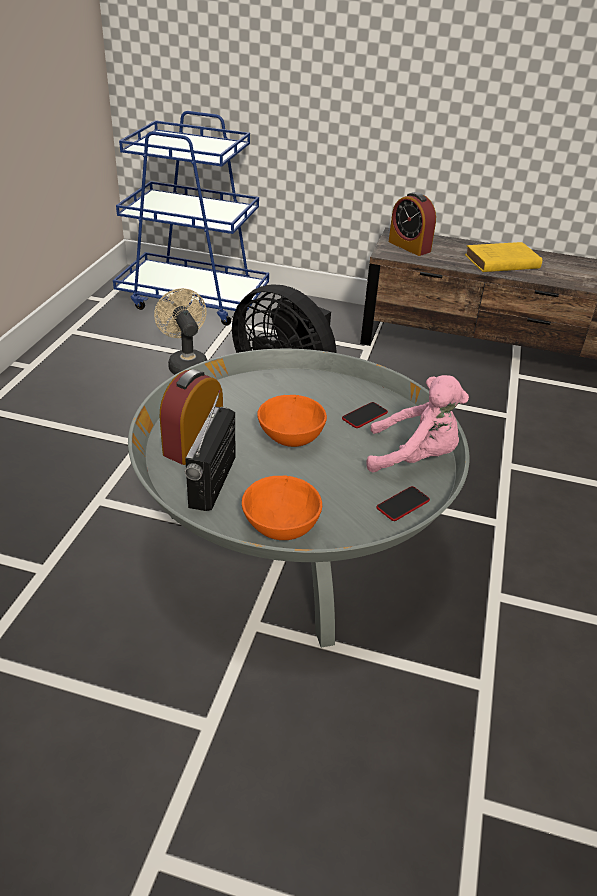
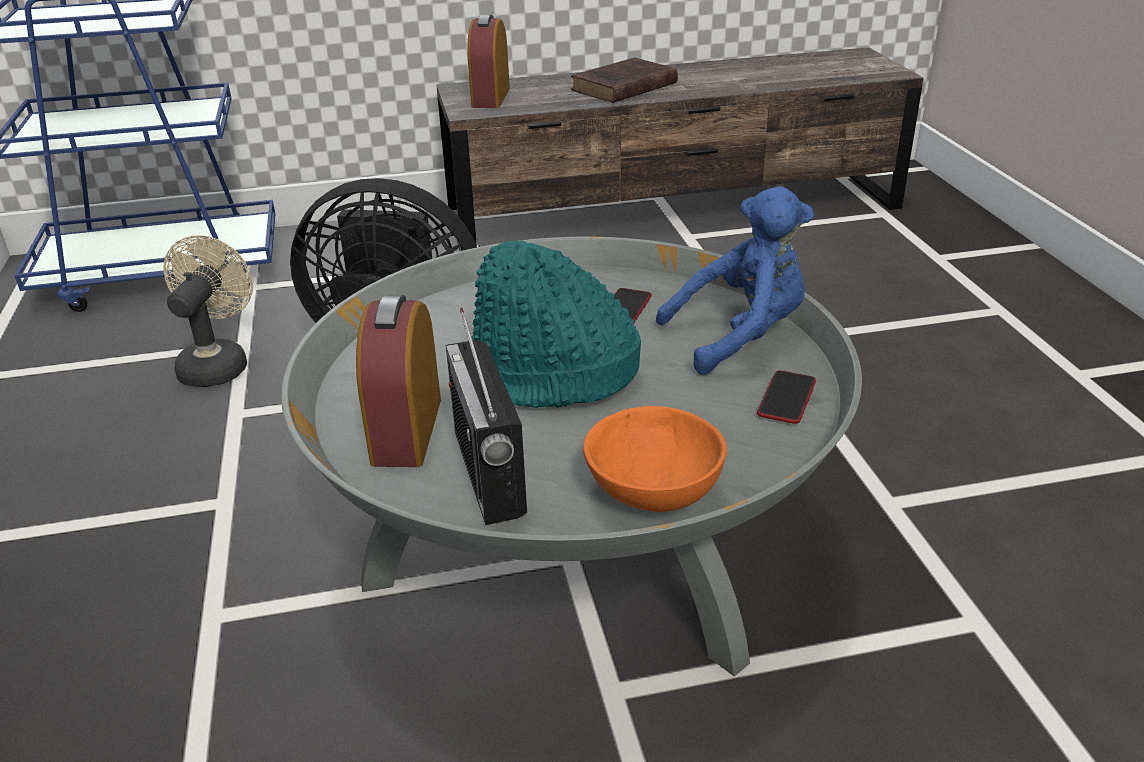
camera: 25 degrees left, 5 degrees down
(186, 364) = (217, 363): beige fan -> beige fan turned 60 degrees clockwise
(289, 439) = (549, 373): orange bowl -> turquoise hat
(409, 246) = (491, 98): alarm clock -> alarm clock turned 75 degrees clockwise
(414, 457) = (740, 336): pink plush toy -> blue plush toy
(500, 262) = (622, 88): yellow book -> brown book

